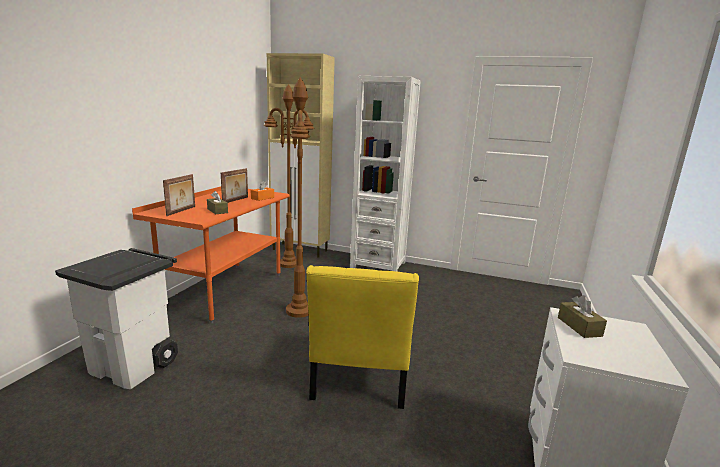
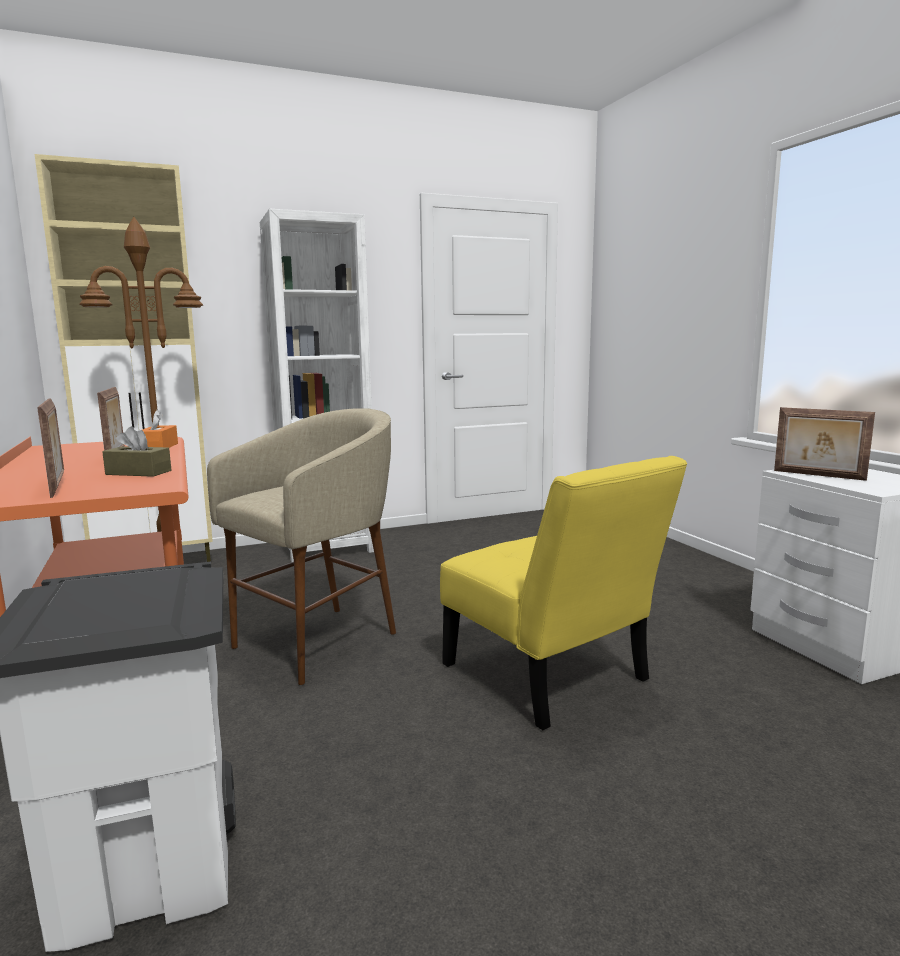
camera: 40 degrees left, 5 degrees down
(299, 311) = (319, 641): brown floor lamp -> beige stool
(579, 326) = (818, 475): brown tissue box -> picture frame

